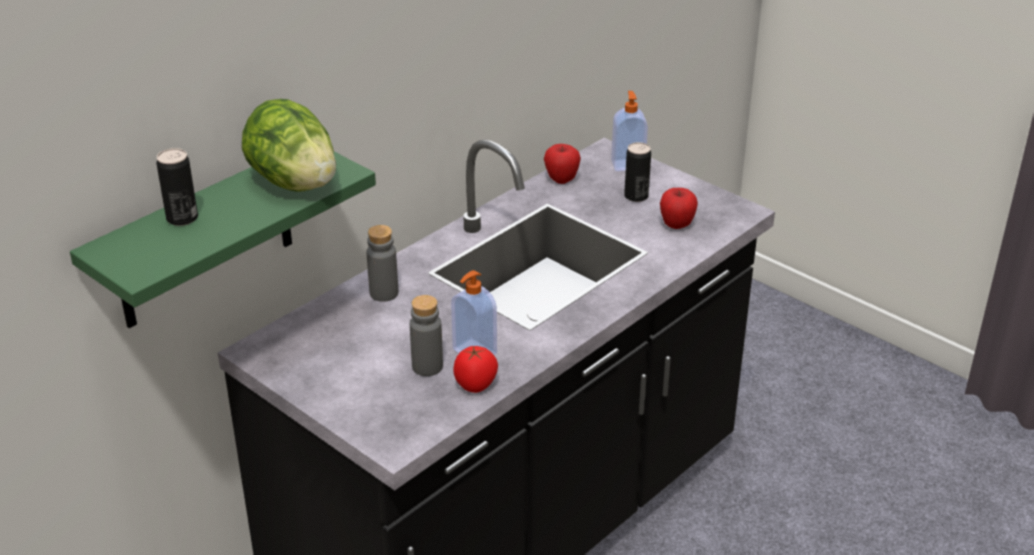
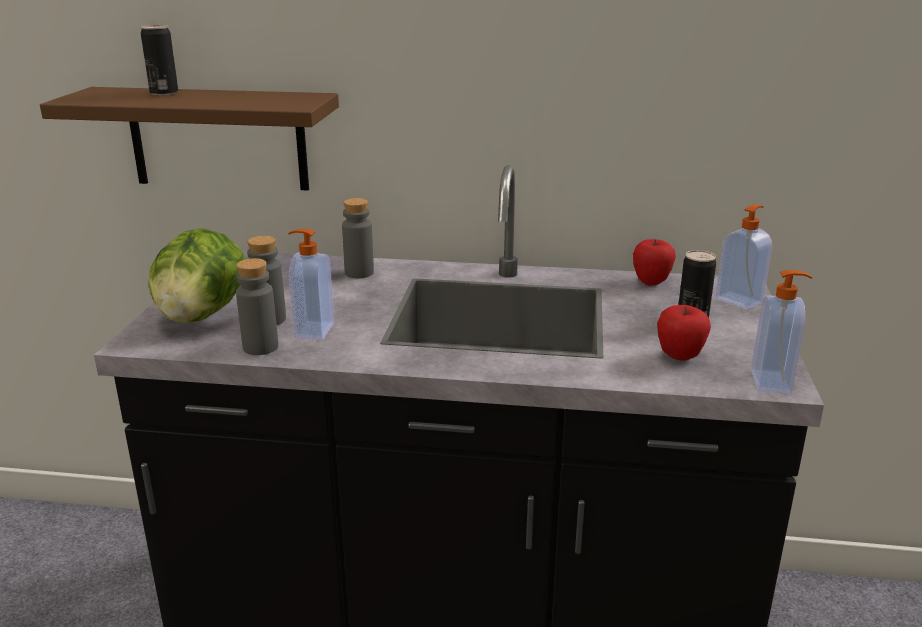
camera: 55 degrees right, 10 degrees down
(205, 238) = (218, 139): green shelf -> brown shelf
(294, 183) = (257, 100): lettuce -> lettuce (201, 315)
(476, 385) = (260, 347): tomato -> grey bottle
(737, 212) = (772, 382): none -> soap dispenser

